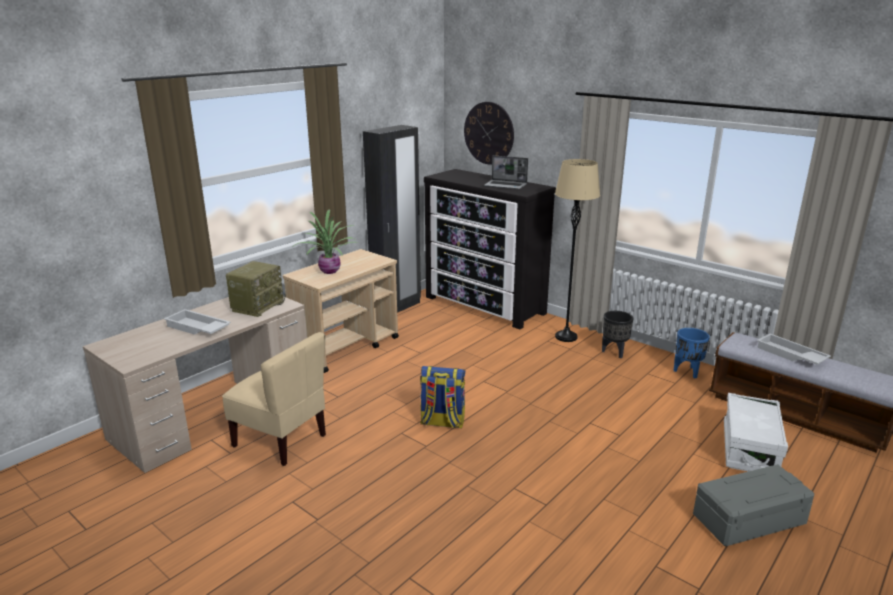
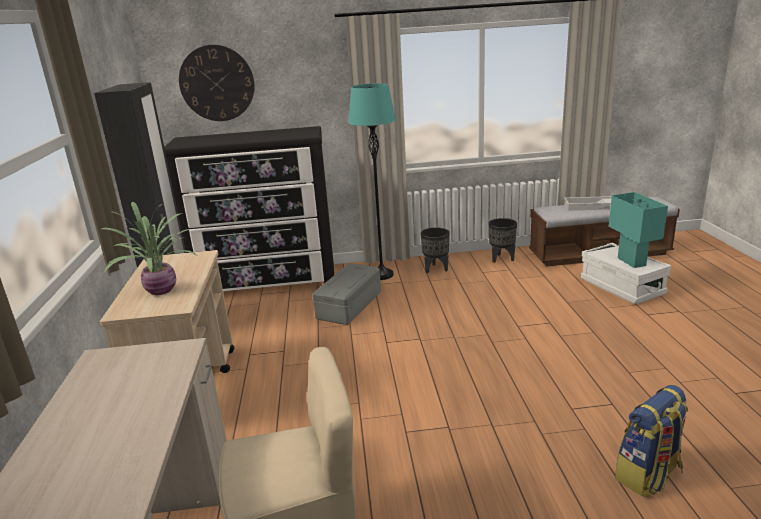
camera: 45 degrees left, 0 degrees up
(197, 328) = (104, 448): white tray -> none
(257, 306) = (140, 370): radio -> none
(442, 422) = (420, 397): backpack -> backpack (648, 475)
(506, 185) = (274, 135): laptop -> none
(566, 337) = (382, 275): beige floor lamp -> turquoise floor lamp
(687, 372) = (502, 259): blue planter -> black planter
(748, 518) = (703, 328): grey storage box -> grey storage box (349, 305)
(756, 424) = (631, 262): none -> turquoise table lamp

